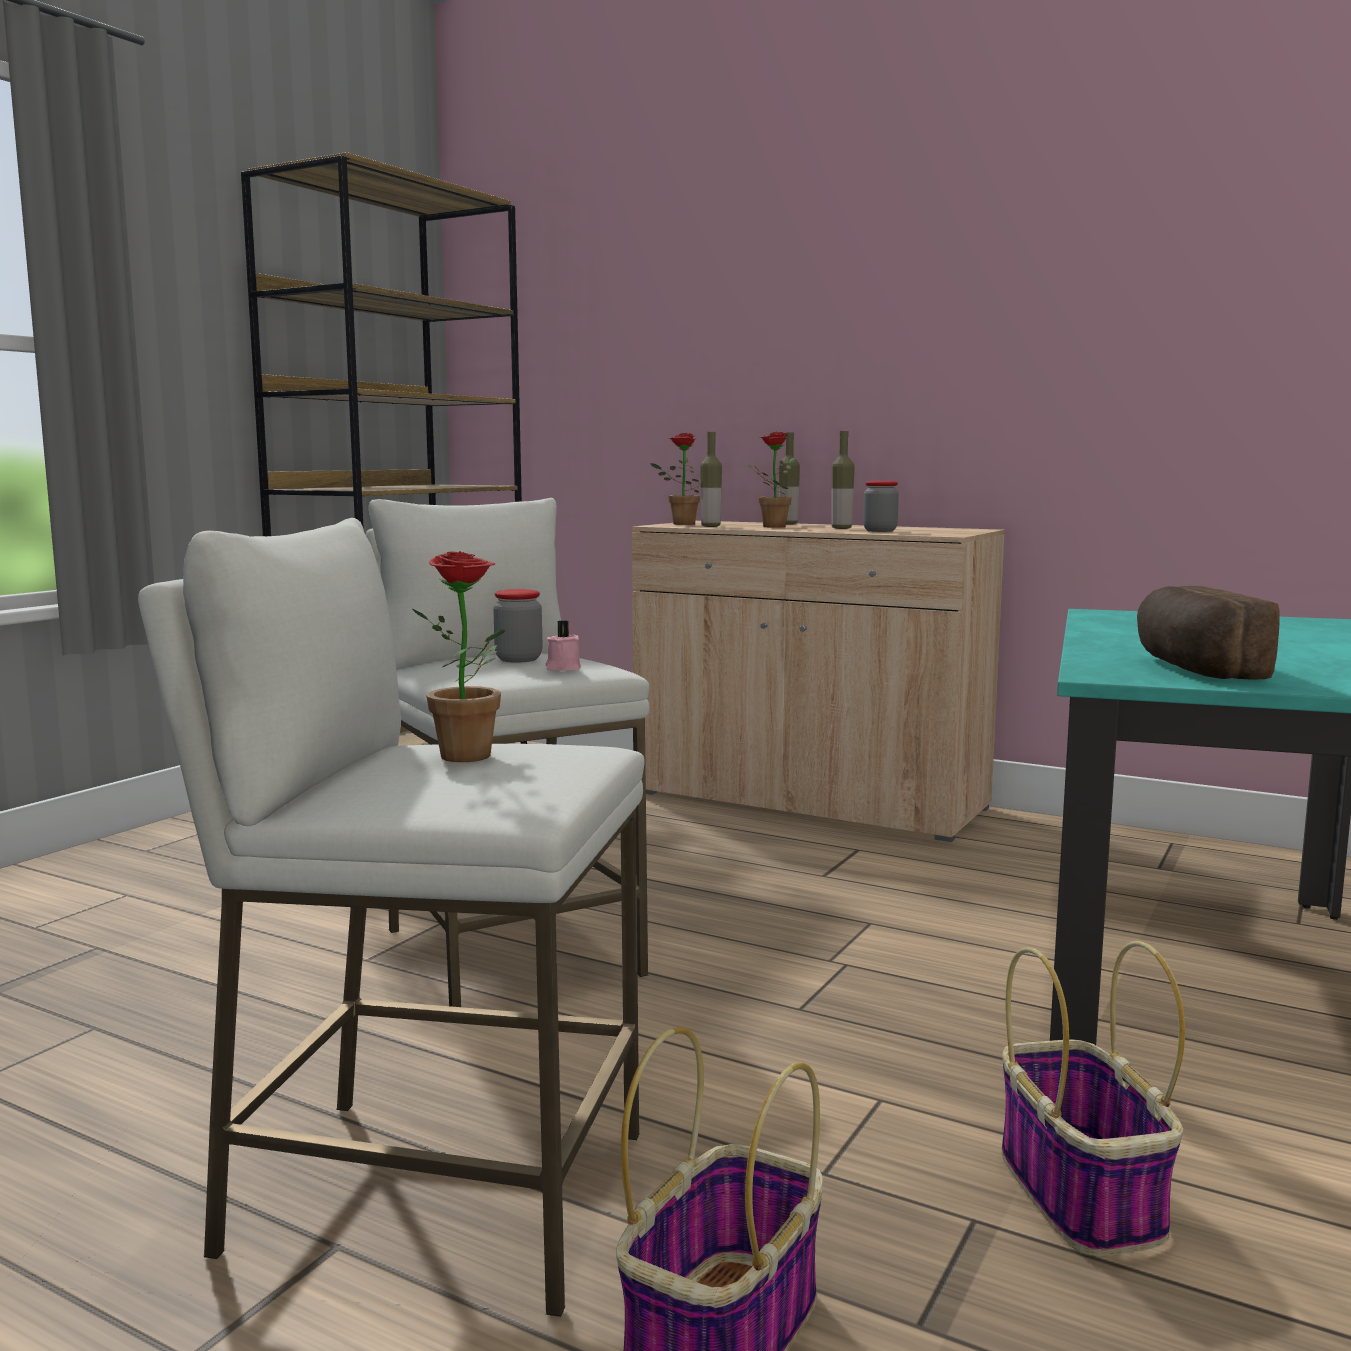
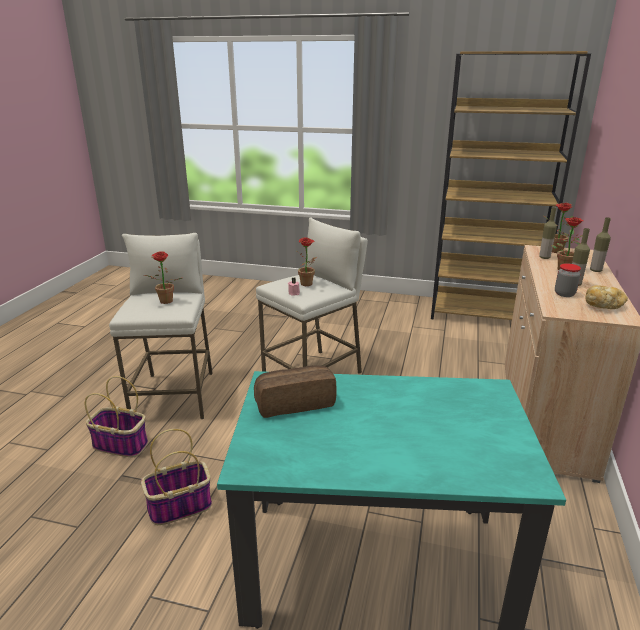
camera: 75 degrees right, 15 degrees up
(518, 659) = (308, 285): jar -> potted plant
(931, 529) = (603, 306): none -> bread

